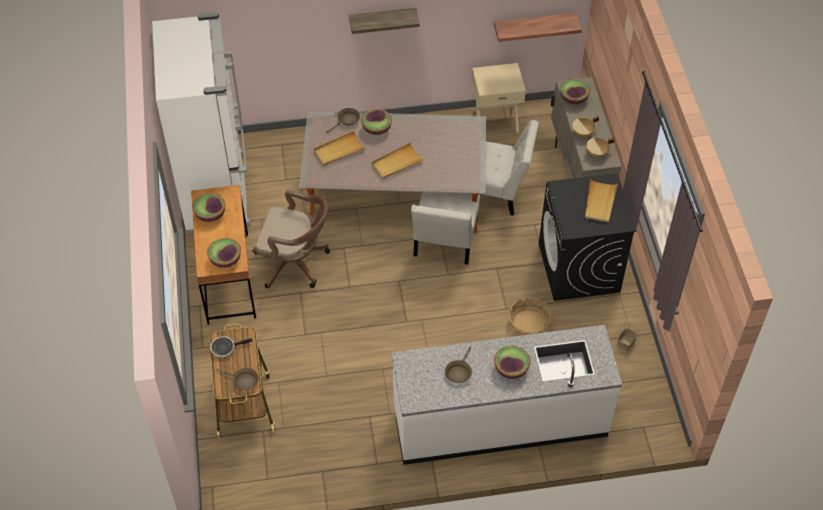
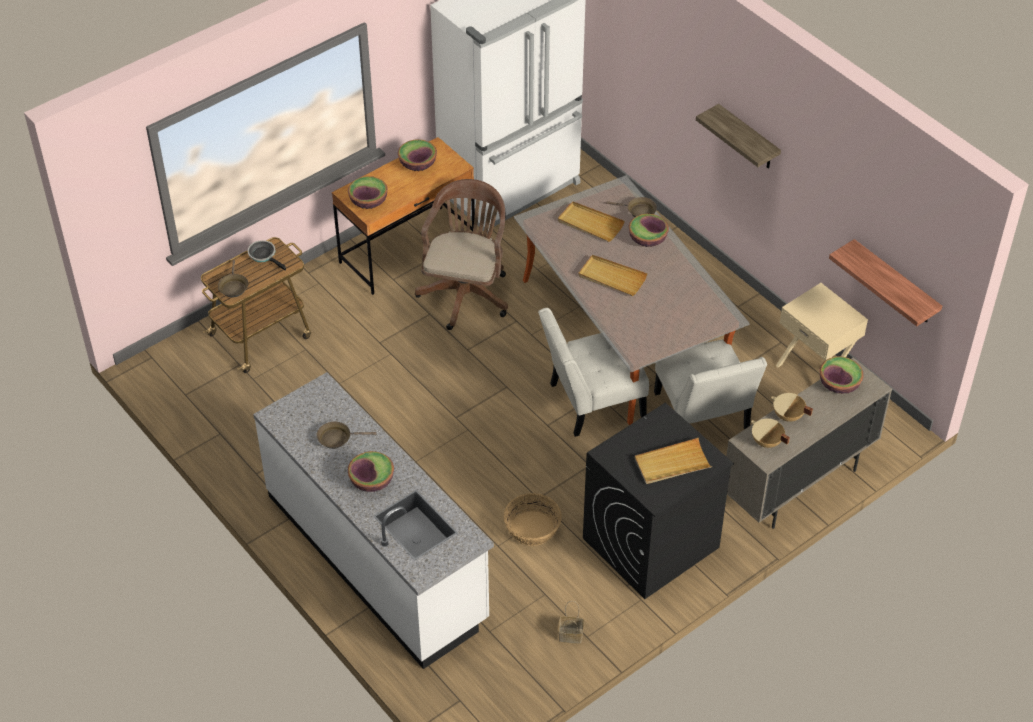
camera: 60 degrees right, 5 degrees down
(295, 263) = (466, 292): brown office chair -> brown office chair turned 150 degrees counterclockwise

